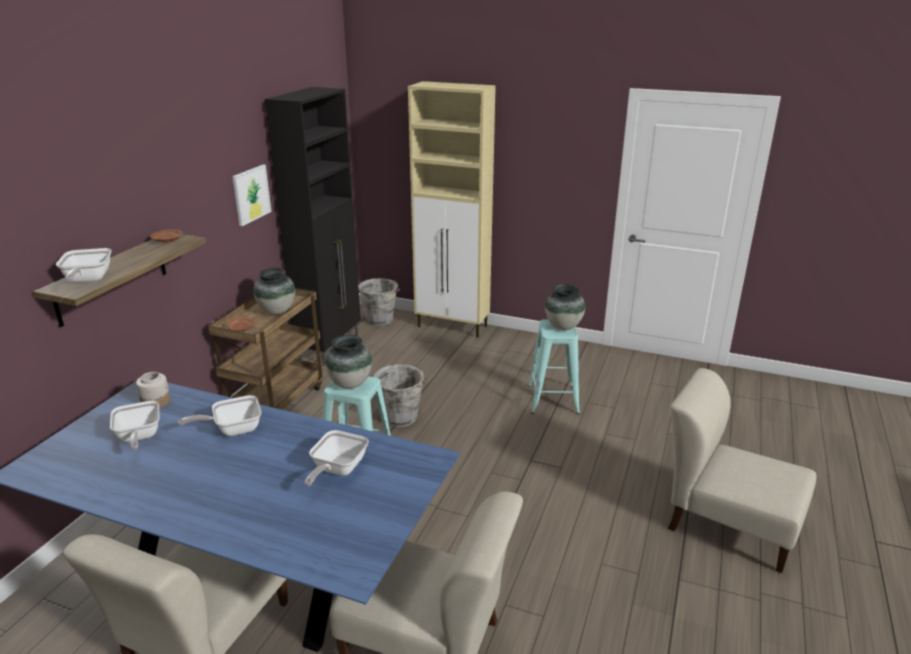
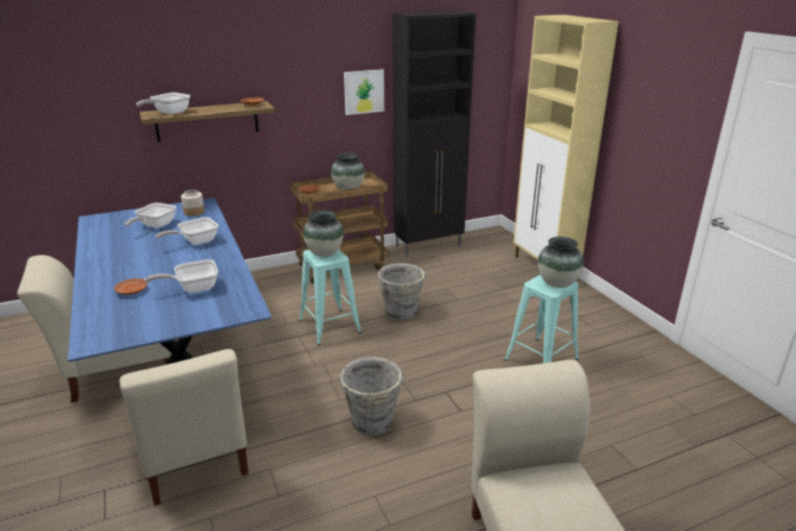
camera: 45 degrees right, 0 degrees up
(233, 429) = (195, 242): frying pan -> frying pan turned 60 degrees counterclockwise
(278, 509) = (132, 291): none -> brown plate
(380, 320) = (493, 242): grey bucket -> grey bucket (372, 422)

